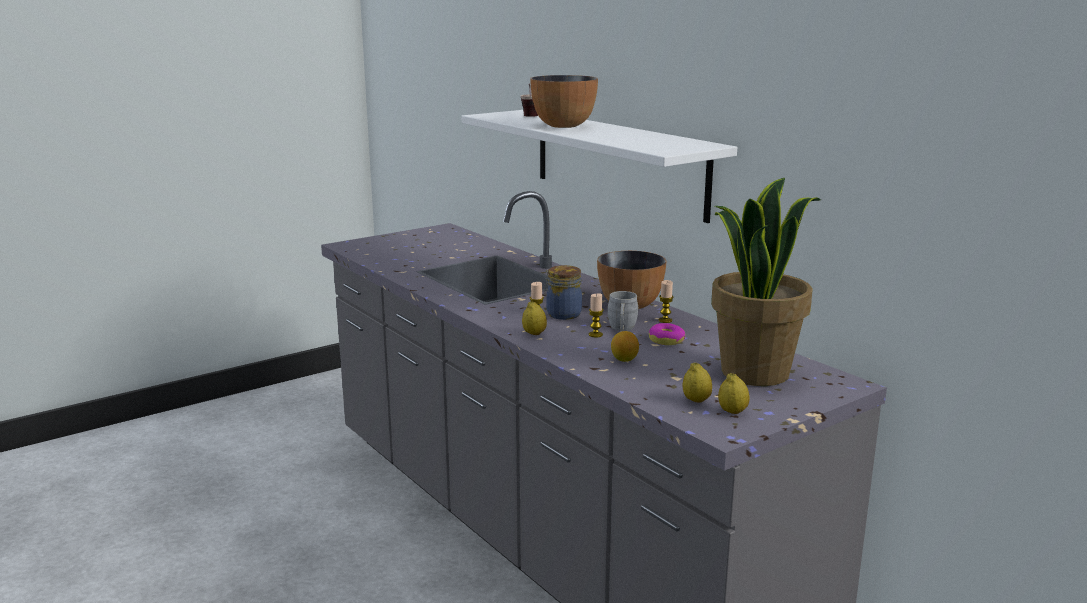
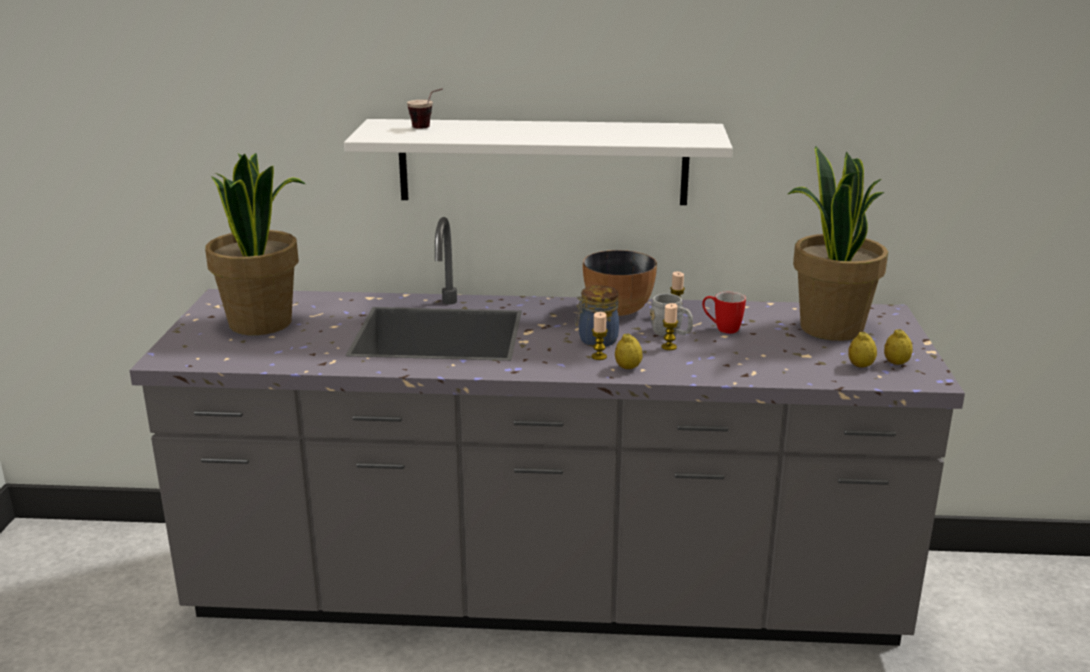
camera: 50 degrees left, 5 degrees up
(425, 245) = (262, 323): none -> potted plant
(563, 126) = (507, 132): bowl -> none
(624, 359) = (742, 358): lemon -> none
(666, 340) = (721, 329): donut -> mug

